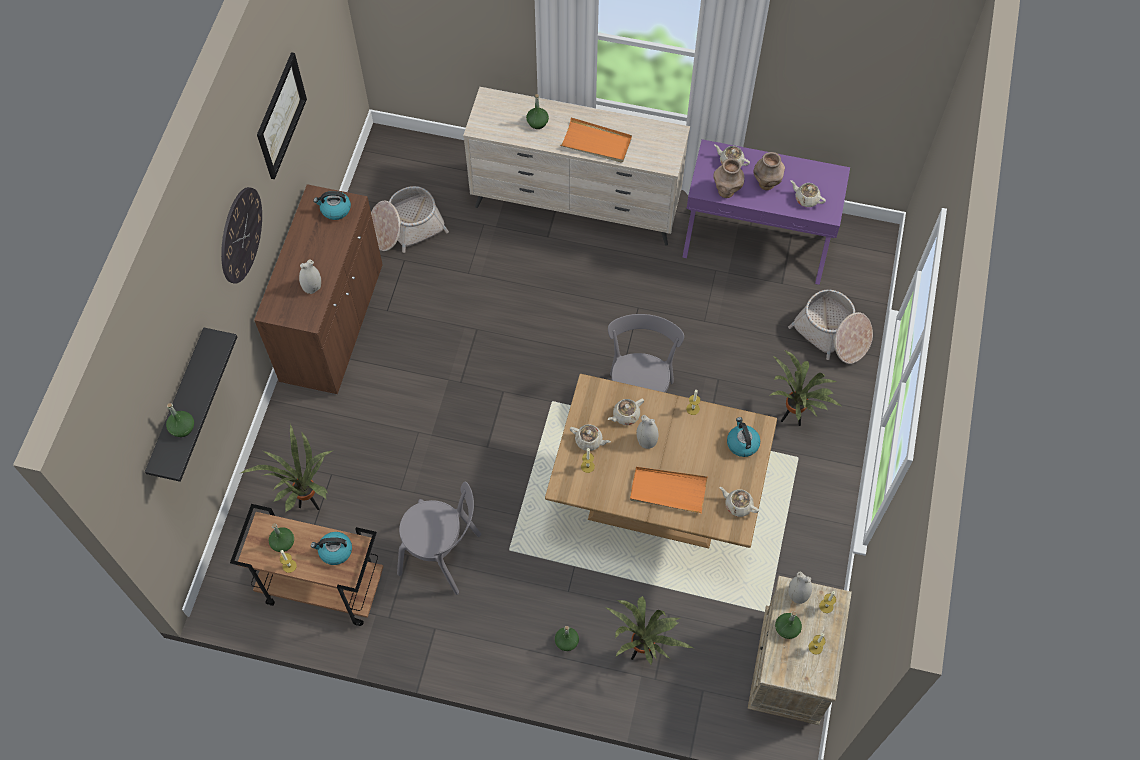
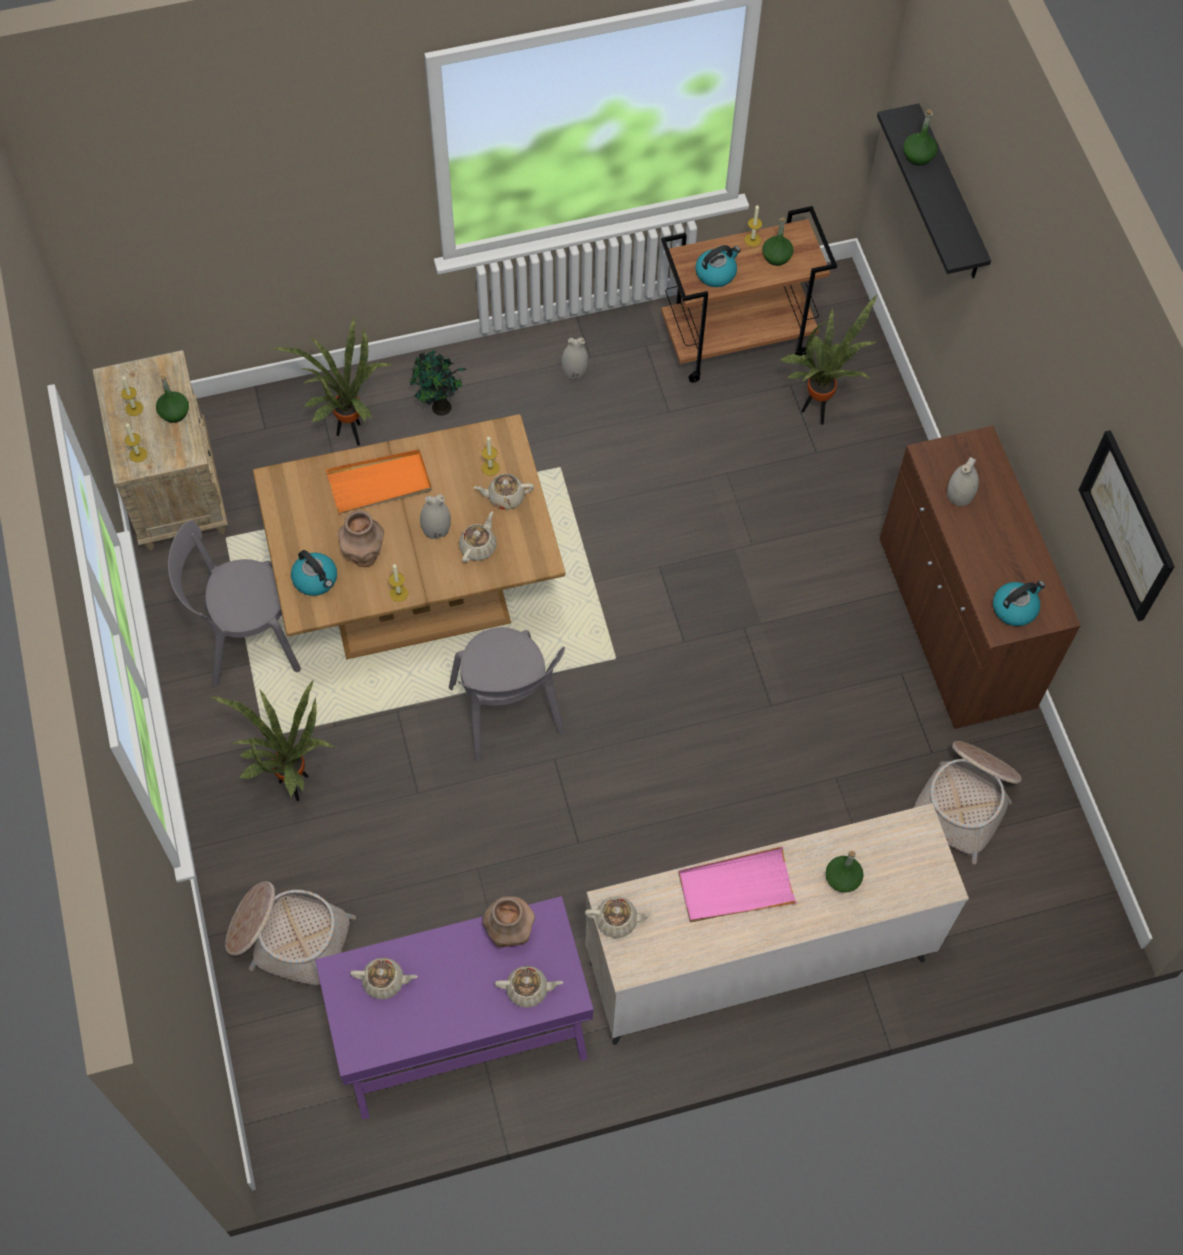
camera: 150 degrees right, 0 degrees up
(240, 235) = (1045, 379): wall clock -> none
(443, 555) = (629, 429): grey chair -> grey chair (246, 639)
(566, 641) = (440, 408): green bottle -> potted plant
(596, 143) = (736, 888): orange tray -> pink tray
(738, 505) = (288, 505): beige teapot -> beige teapot (617, 920)
(766, 184) = (456, 977): brown vase -> brown vase (364, 556)
(797, 594) = (176, 453): white vase -> white vase (574, 371)

